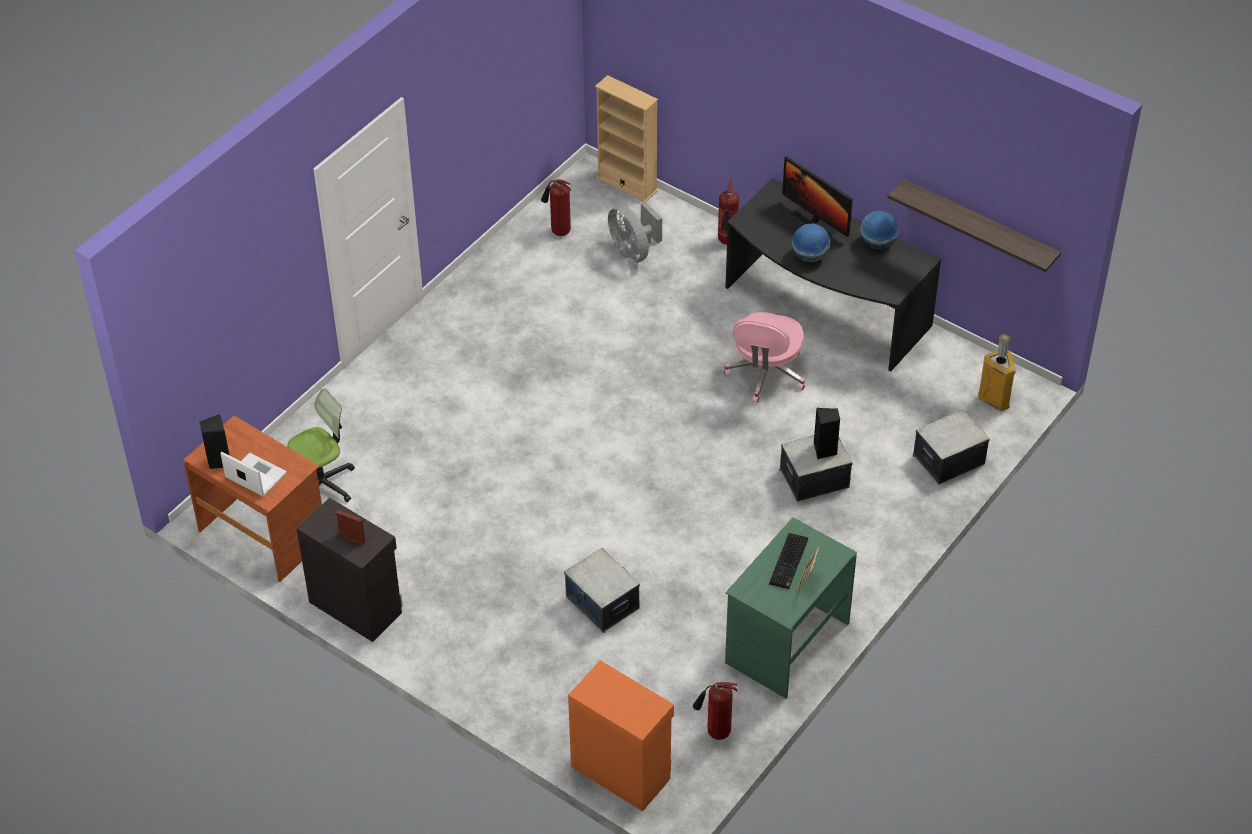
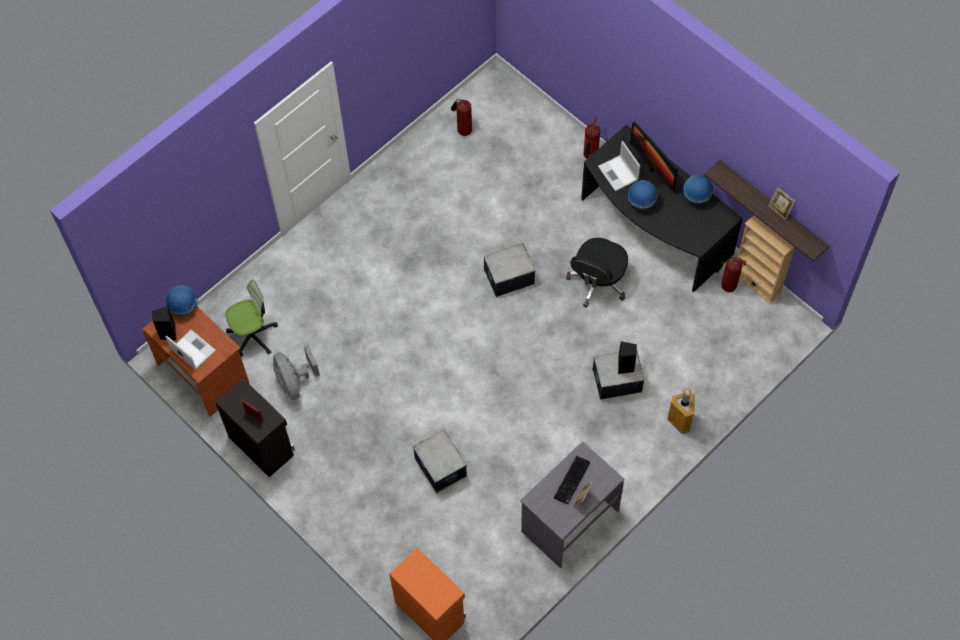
camera: 10 degrees right, 15 degrees up
(236, 430) = (184, 308): none -> globe
(627, 184) = (522, 93): beige bookcase -> beige bookcase (756, 283)
(633, 251) = (517, 156): grey fan -> grey fan (294, 382)
(715, 732) = (503, 589): fire extinguisher -> fire extinguisher (726, 286)
(766, 374) = (598, 282): pink office chair -> black office chair
(774, 229) = (618, 173): none -> laptop
(786, 642) = (569, 520): green desk -> grey desk
(948, 459) = (721, 377): storage box -> storage box (509, 276)
(991, 222) = (779, 210): none -> picture frame
(995, 400) = (768, 328): trash can -> trash can (680, 422)

